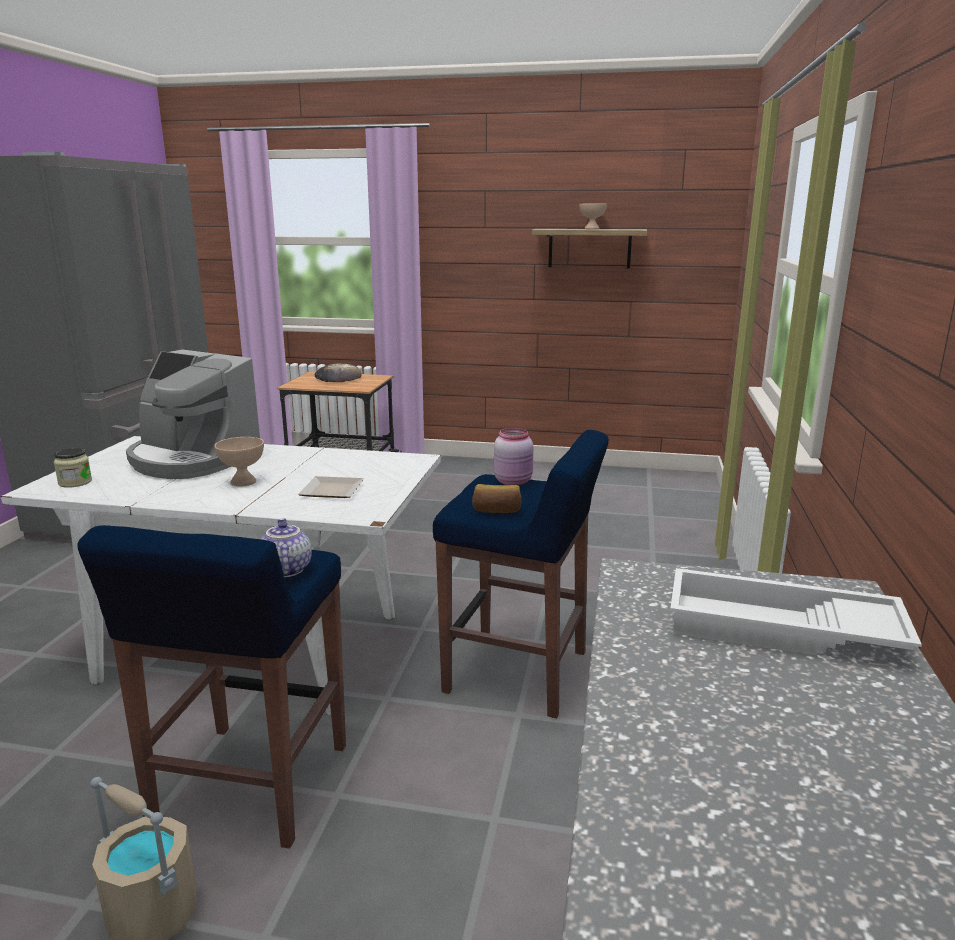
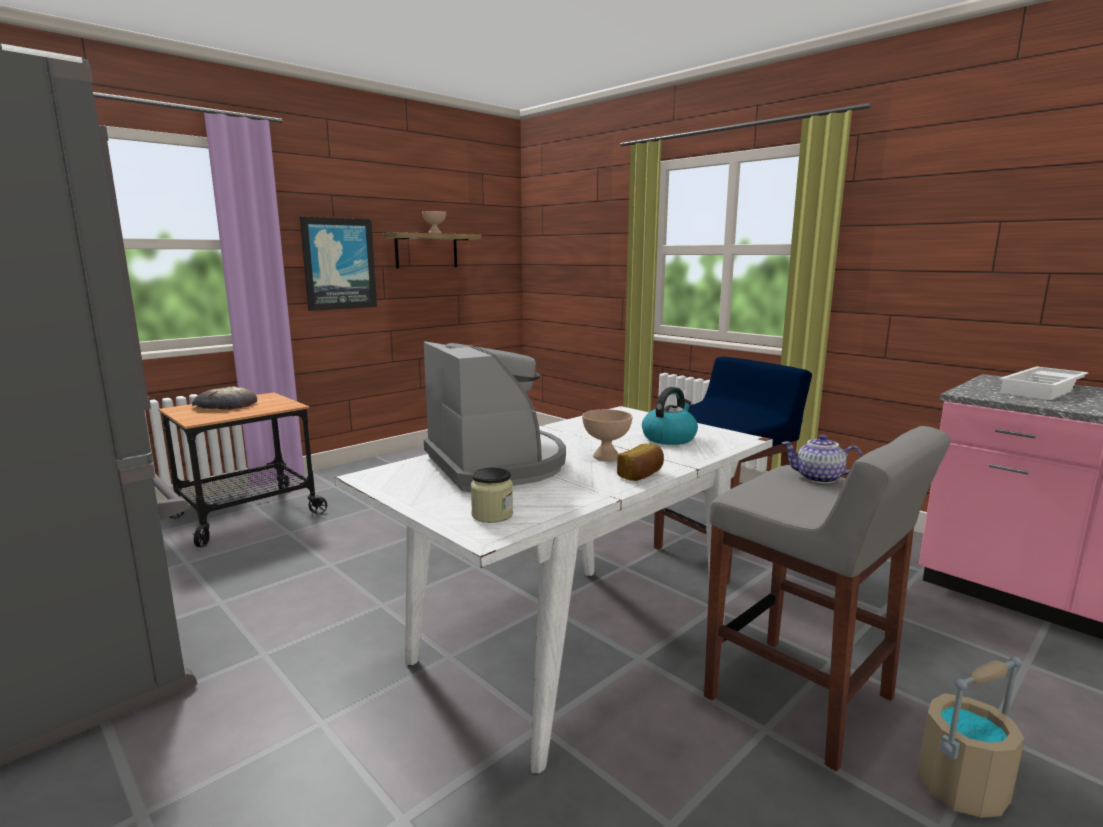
camera: 55 degrees left, 5 degrees down
(192, 460) = (497, 464): coffee machine -> coffee machine turned 90 degrees counterclockwise
(249, 786) = (802, 700): blue stool -> grey stool
(330, 490) = (669, 438): plate -> kettle
(485, 261) = (339, 264): none -> picture
(496, 510) = (747, 419): bread -> bread (641, 475)
(514, 481) = (690, 407): pink jar -> none

